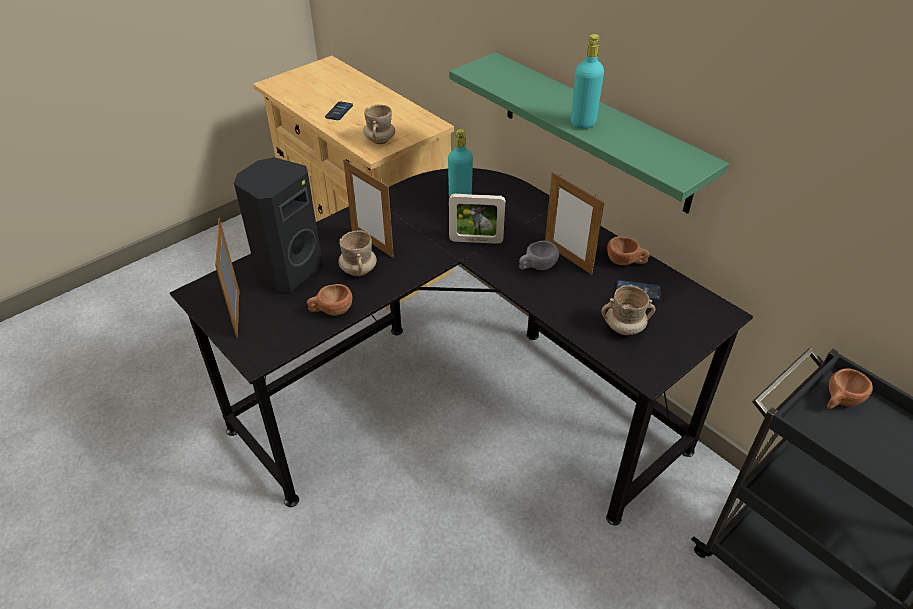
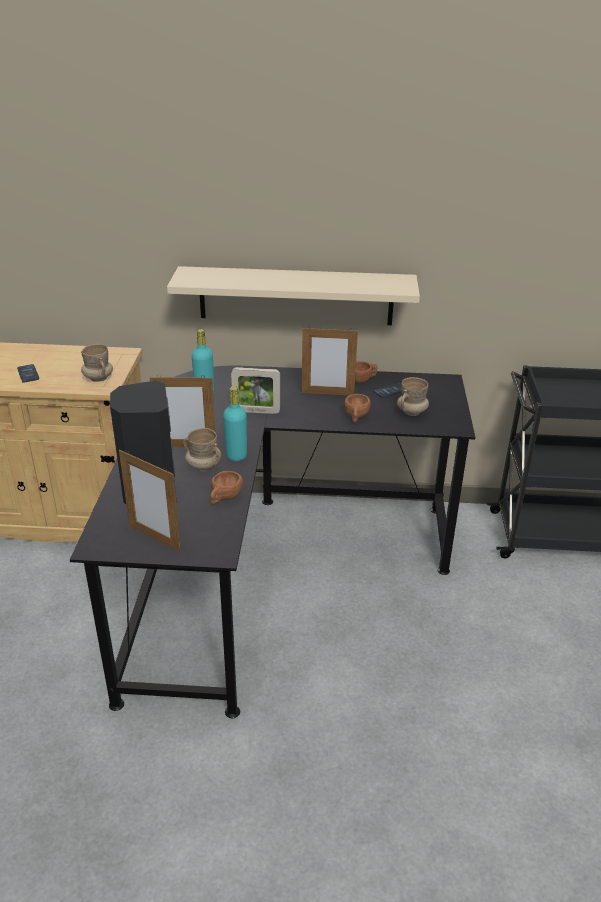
camera: 45 degrees left, 10 degrees down
(476, 240) = (256, 411): picture frame -> picture frame turned 45 degrees clockwise
(537, 267) = (317, 407): grey cup -> none
(583, 123) = (308, 283): turquoise bottle -> turquoise bottle (236, 456)
(595, 131) = (296, 296): green shelf -> beige shelf
(840, 401) = (551, 389): brown cup -> brown cup (356, 417)

